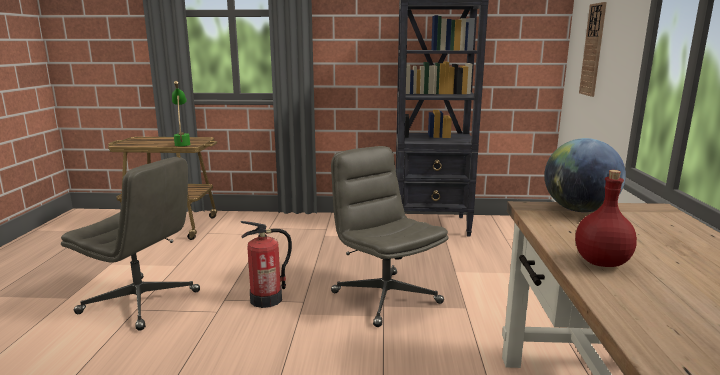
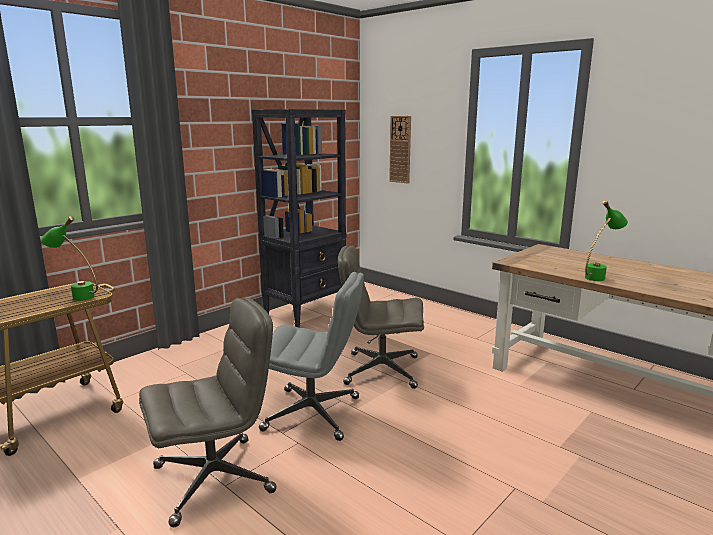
camera: 50 degrees left, 0 degrees up
(267, 299) = (313, 413): fire extinguisher -> grey office chair
(579, 210) = (527, 257): globe -> none
(600, 262) = (599, 276): red bottle -> green table lamp

